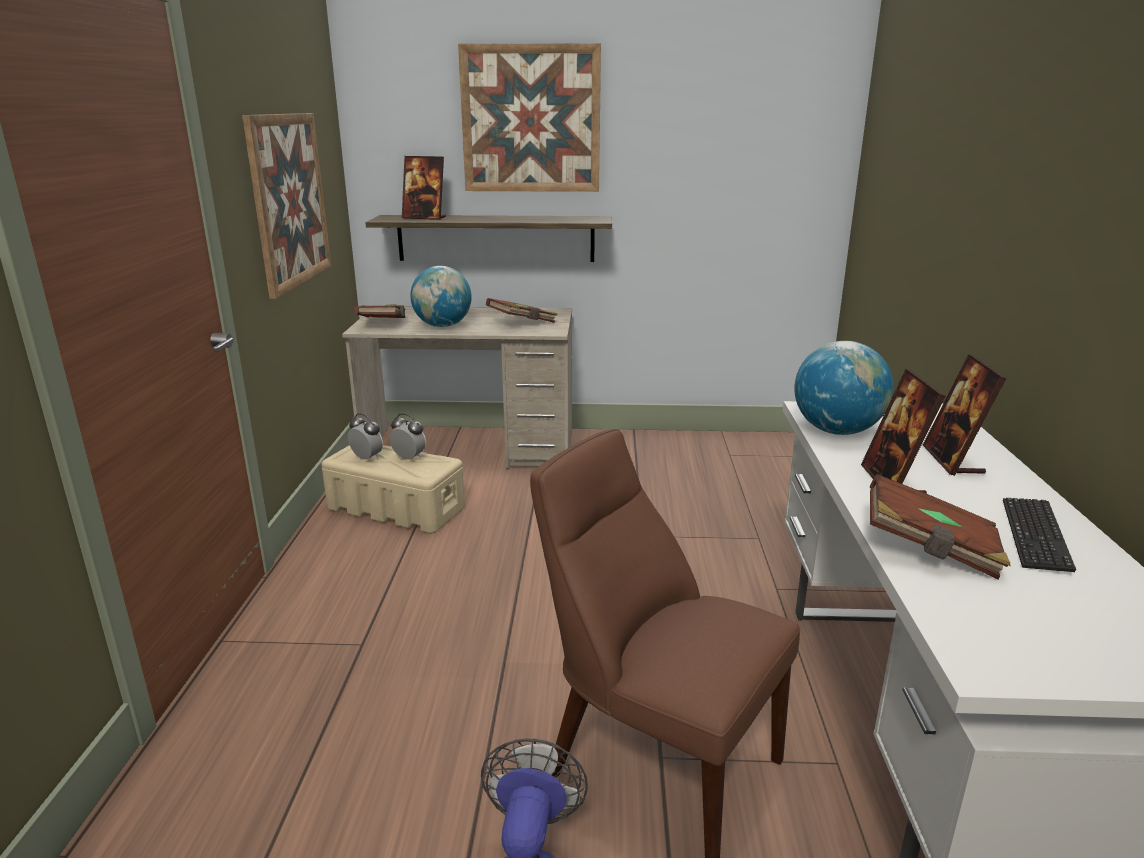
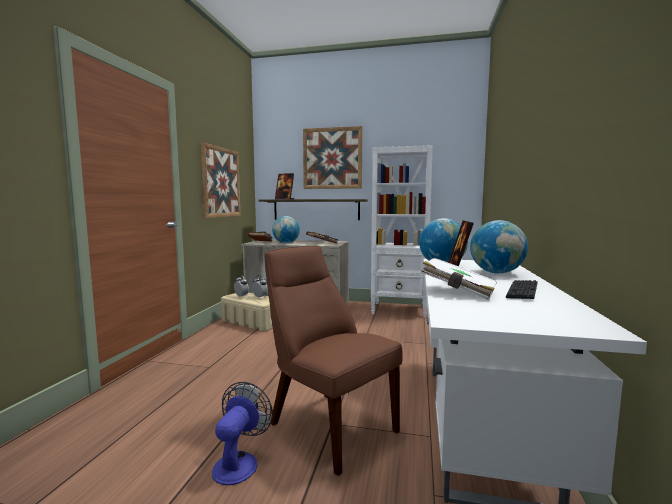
camera: 10 degrees right, 15 degrees down
(681, 449) = (400, 310): none -> white bookcase
(930, 549) = (458, 292): brown book -> white book
(953, 460) = (496, 273): picture frame -> globe

